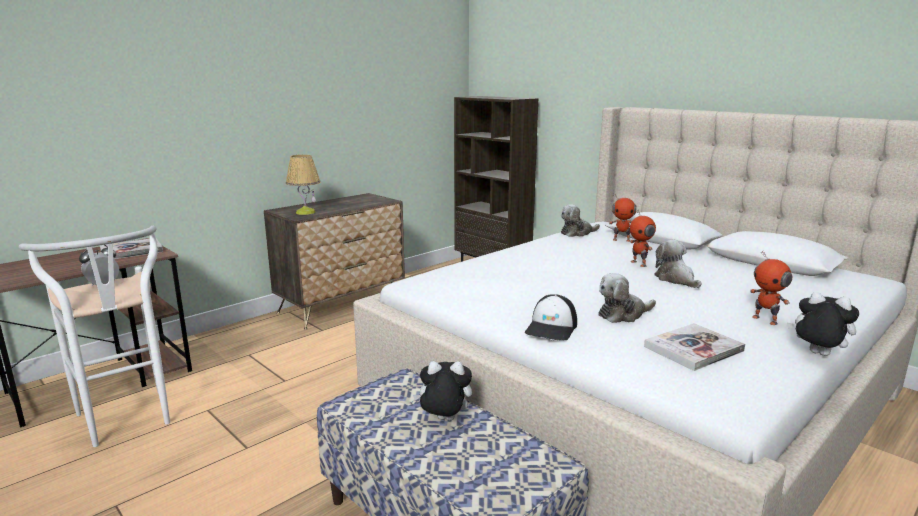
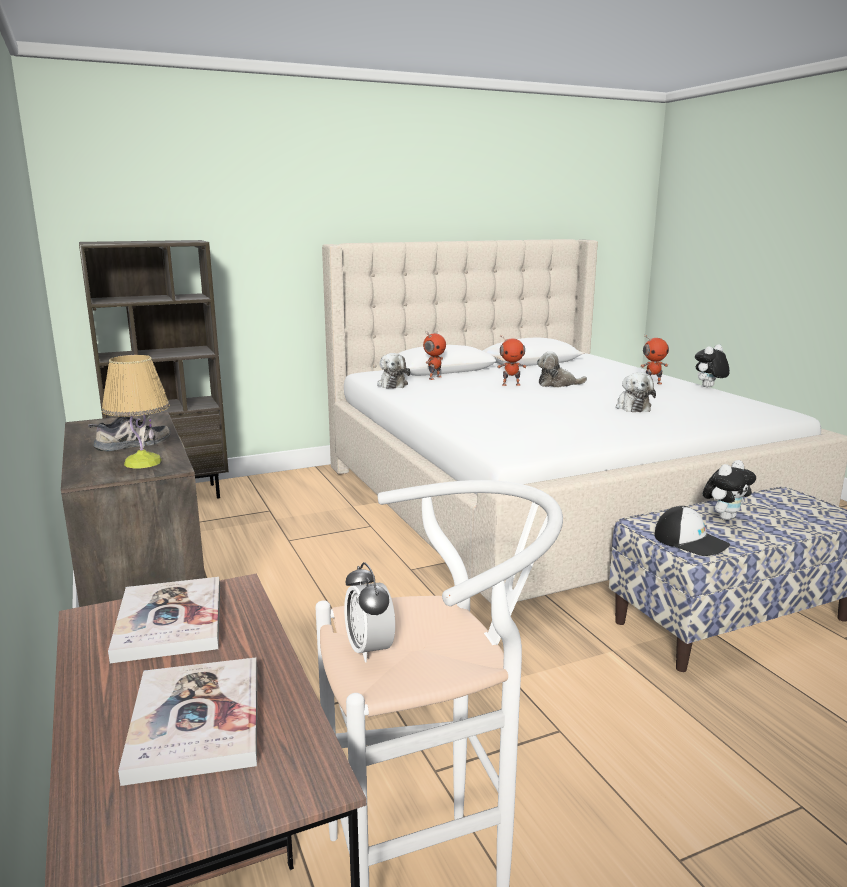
camera: 70 degrees left, 0 degrees up
(335, 206) = (133, 444): none -> shoe
(444, 420) = (725, 517): plush toy -> plush toy turned 150 degrees counterclockwise
(552, 328) = (659, 426): cap -> cap (691, 541)
(693, 349) = (703, 404): book -> book (196, 721)

